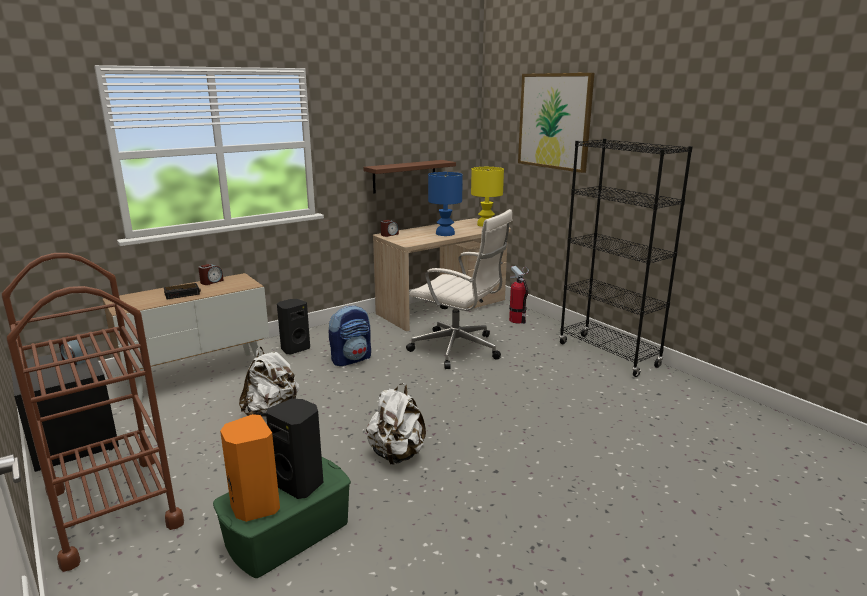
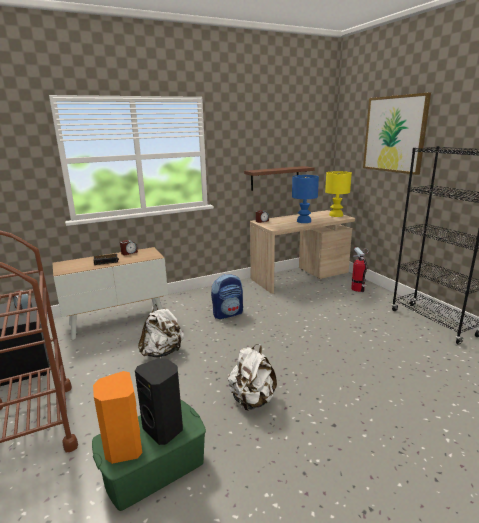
camera: 10 degrees right, 0 degrees up
(294, 349) = (188, 303): black speaker -> none
(458, 350) = (310, 311): white office chair -> none

